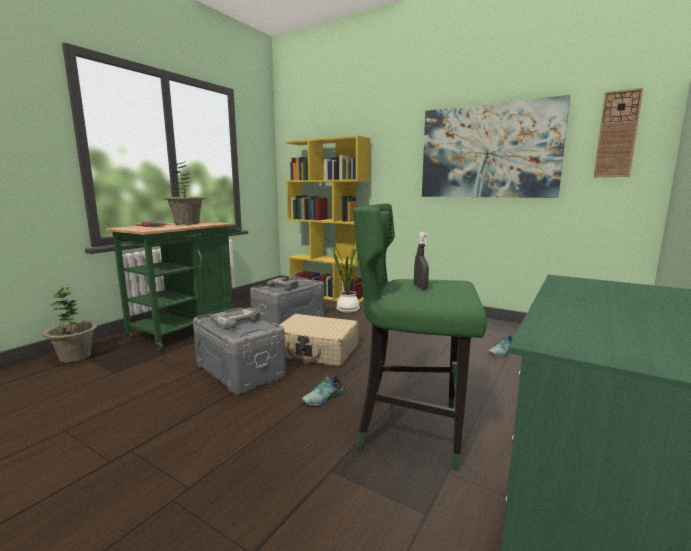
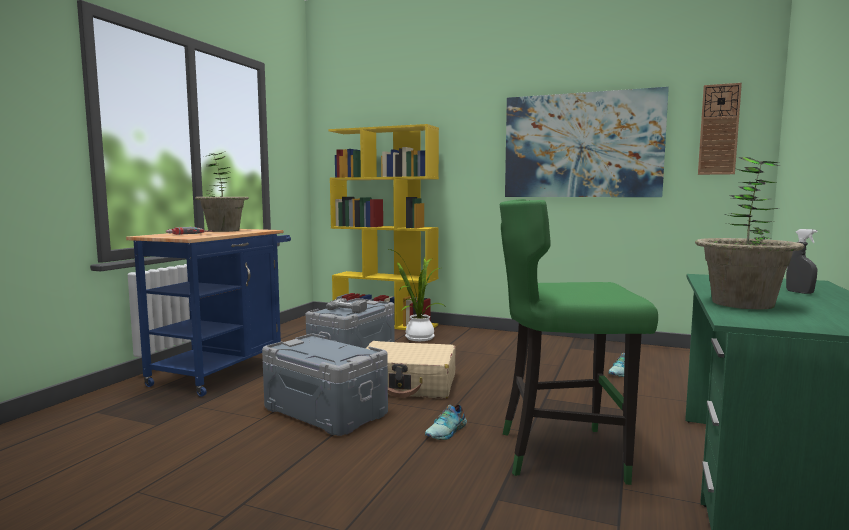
camera: 10 degrees left, 5 degrees down
(75, 357) = (85, 411): potted plant -> potted plant (742, 304)
(189, 328) = (224, 369): green cart -> blue cart
(234, 322) = (319, 349): power drill -> none
(420, 287) = (575, 287): grey spray bottle -> grey spray bottle (799, 292)

